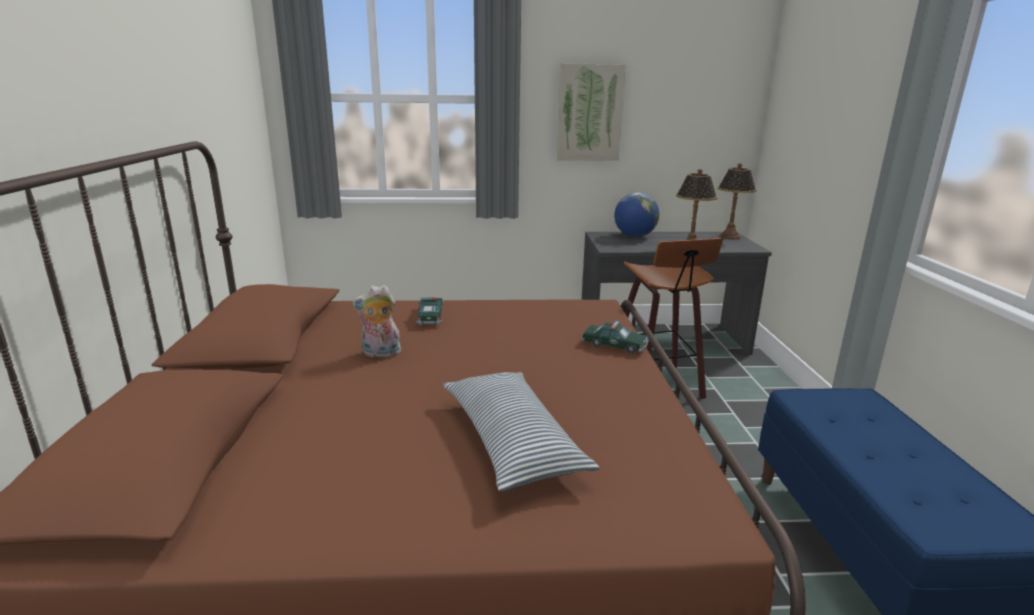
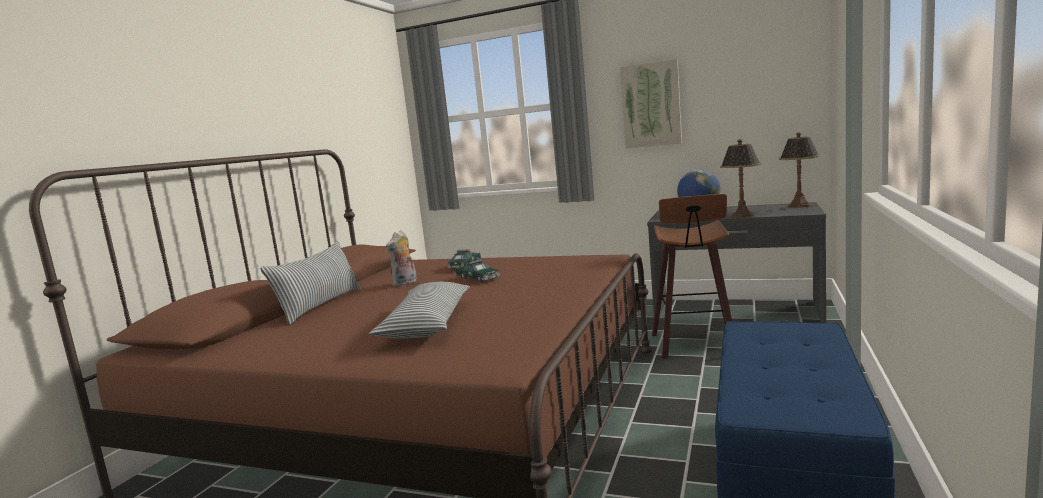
camera: 25 degrees right, 10 degrees down
(288, 405) = (320, 305): none -> pillow
(380, 354) = (405, 283): plush toy -> plush toy turned 75 degrees counterclockwise
(614, 345) = (580, 279): toy car -> toy car (477, 278)

